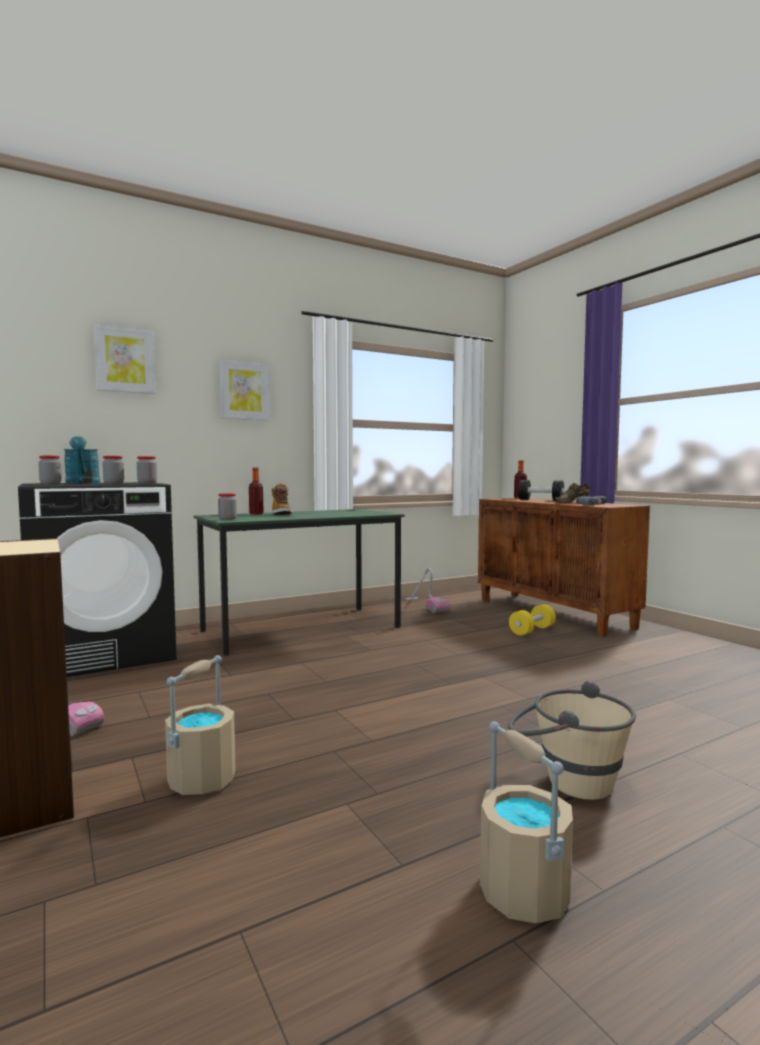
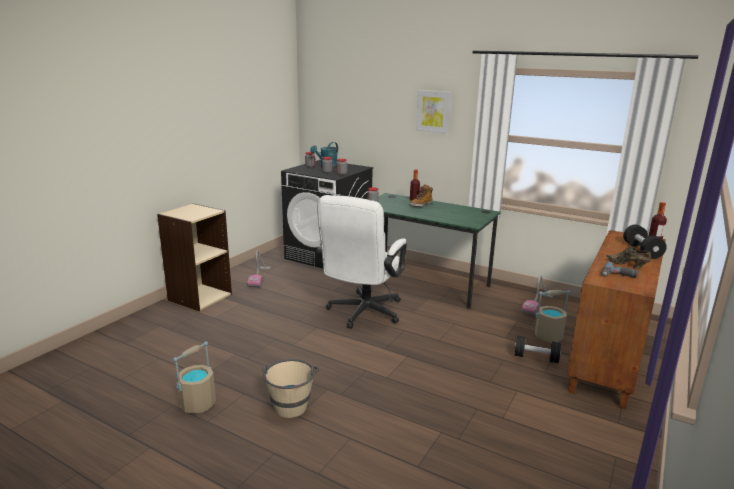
camera: 60 degrees right, 15 degrees up
(125, 360) = (367, 92): picture -> none
(202, 779) = (234, 321): beige bucket -> beige bucket (548, 336)
(336, 674) = (362, 314): none -> white office chair
(532, 630) = (536, 358): yellow dumbbell -> black dumbbell

